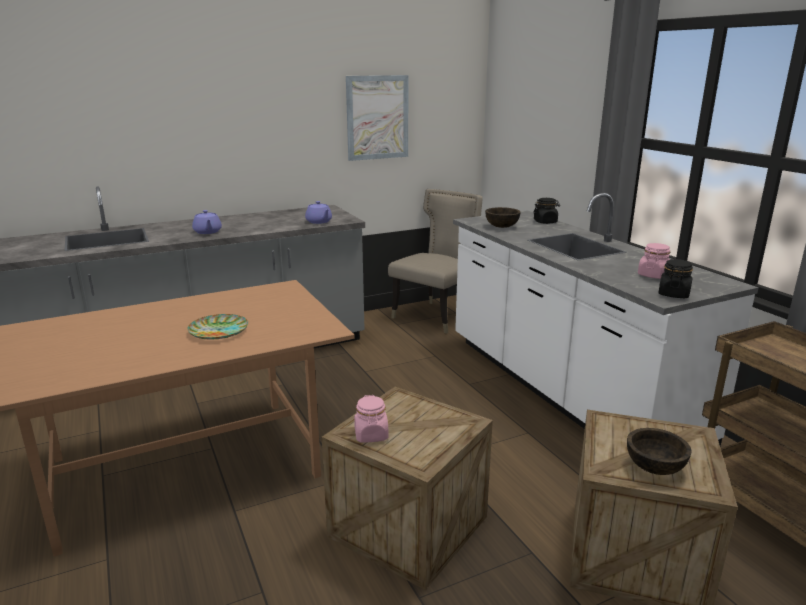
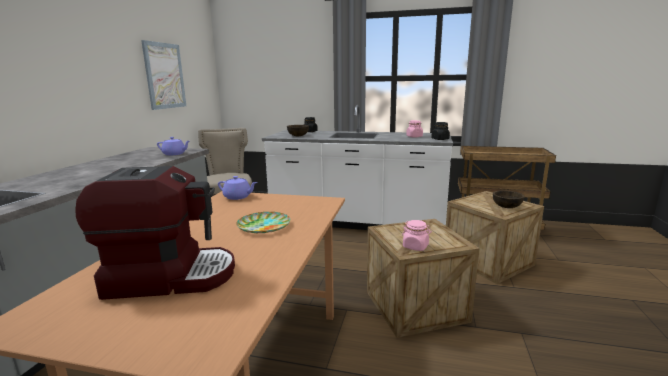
camera: 50 degrees left, 5 degrees down
(88, 341) = (171, 276): none -> coffee machine
(207, 232) = (93, 176): purple teapot -> purple teapot (238, 197)

